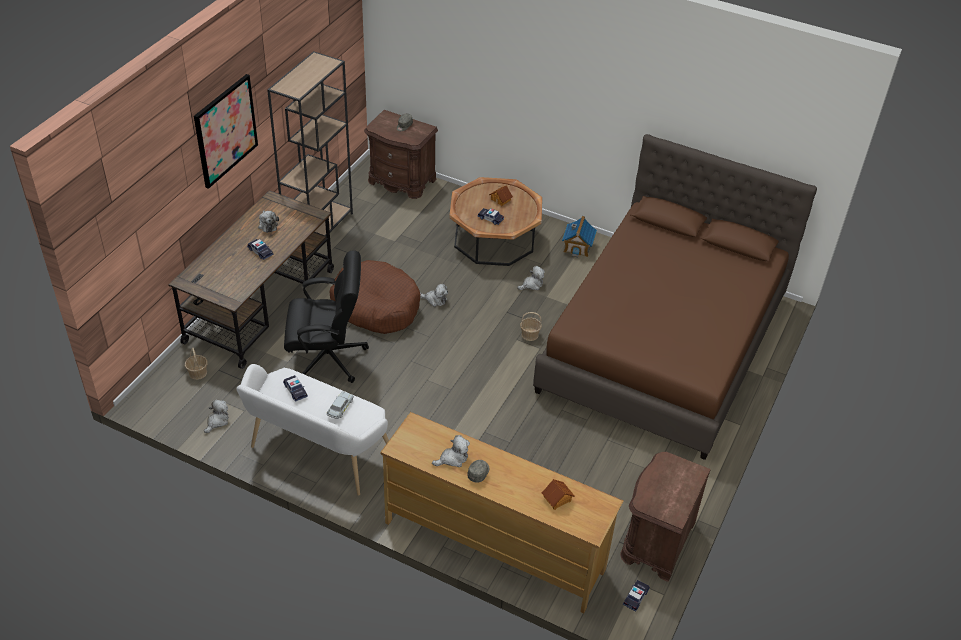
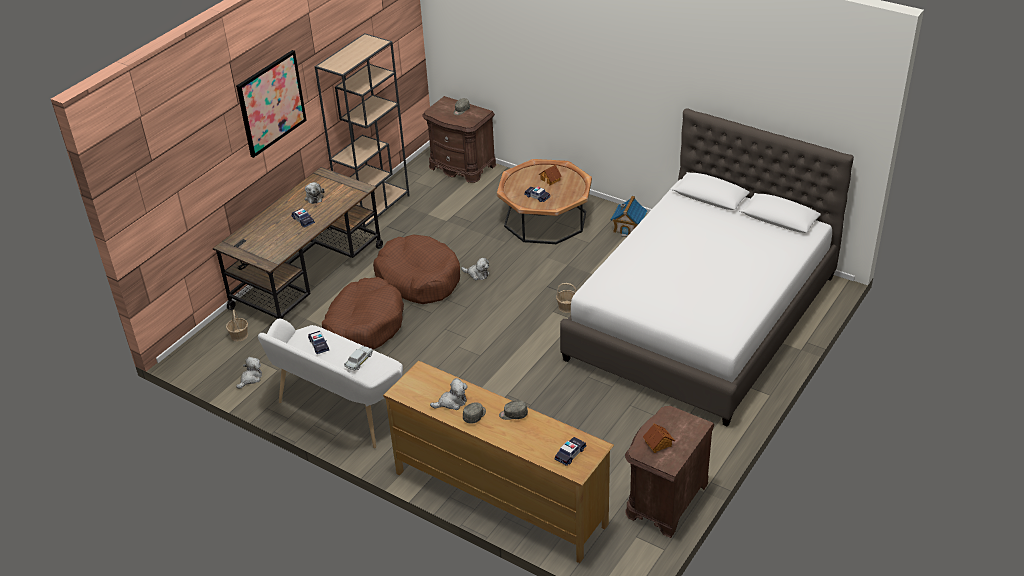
camera: 10 degrees right, 5 degrees down
(327, 358) = (364, 325): black office chair -> brown dog bed
(517, 470) = (513, 414): none -> grey cap
(532, 284) = (576, 261): plush toy -> none
(557, 499) = (548, 441): toy house -> toy house (658, 443)
(635, 597) = (635, 551): toy car -> toy car (570, 454)
(664, 343) = (702, 317): brown bed -> white bed

